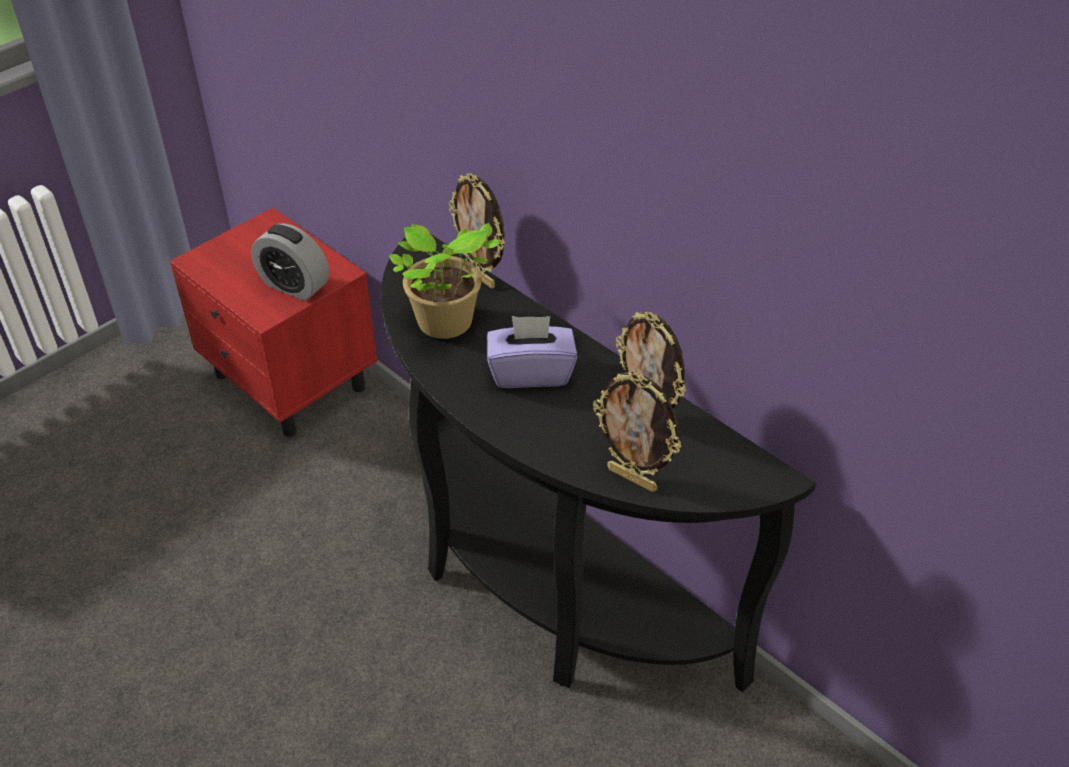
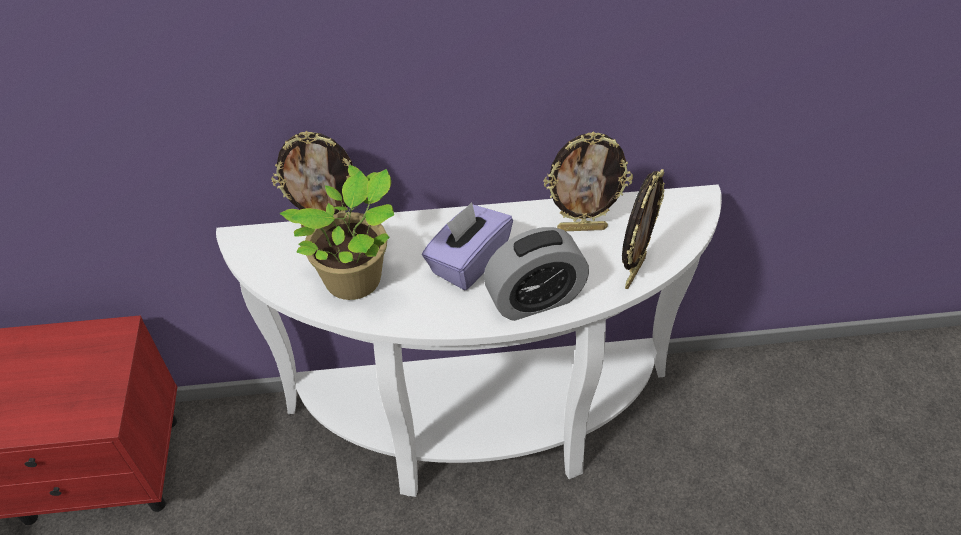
camera: 50 degrees left, 5 degrees up
(294, 286) = (91, 375): alarm clock -> alarm clock (535, 299)
(542, 585) = (482, 429): black console table -> white console table
(633, 478) = (633, 271): picture frame -> picture frame turned 45 degrees counterclockwise

